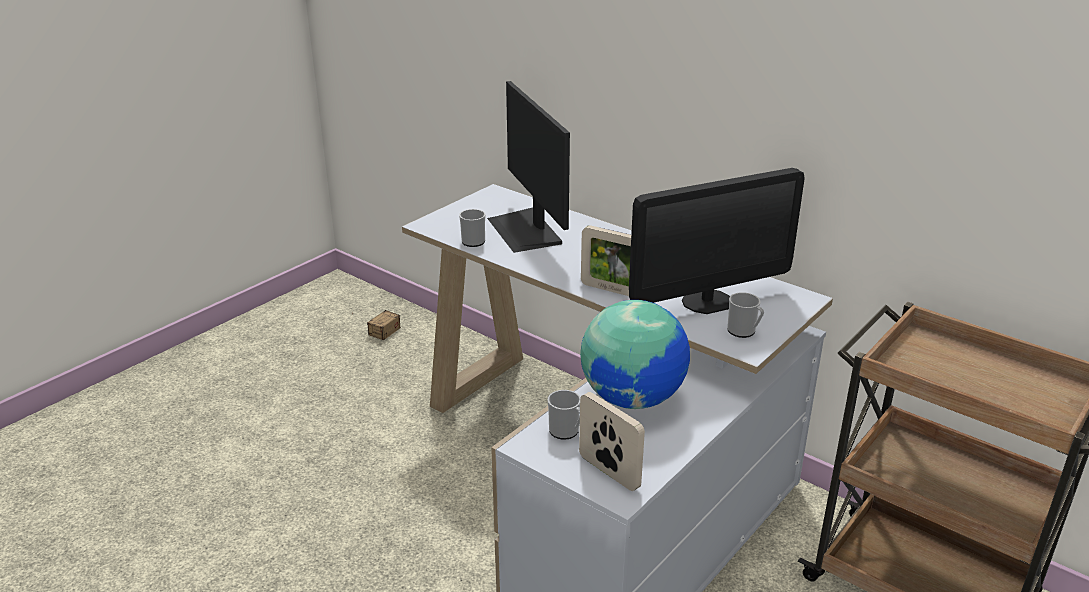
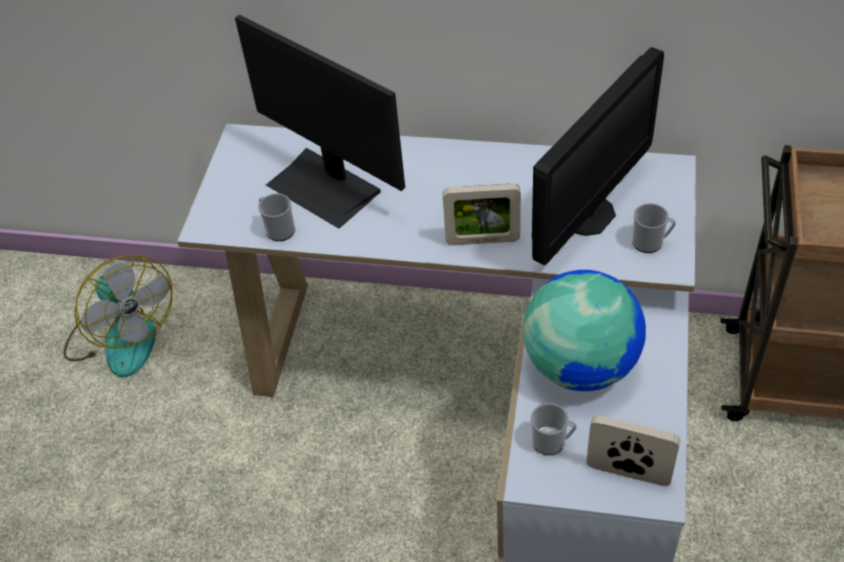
camera: 25 degrees left, 20 degrees up
(372, 341) = (122, 336): storage box -> fan

